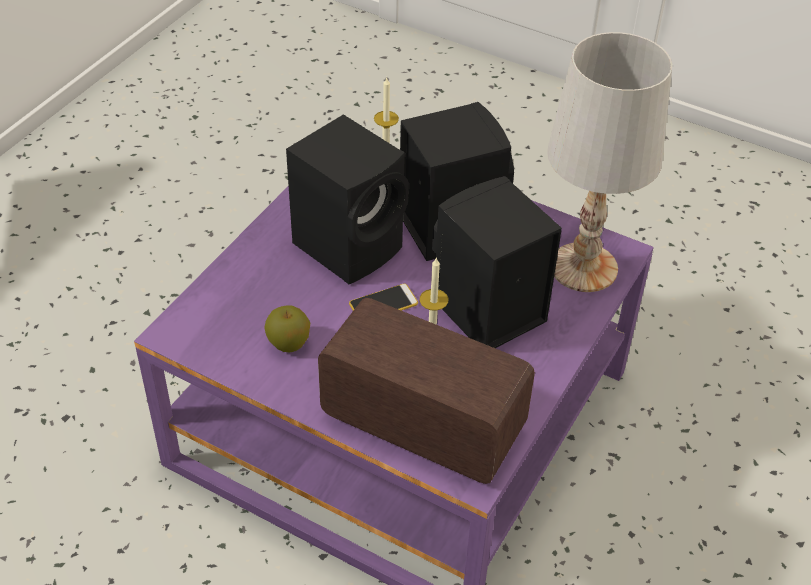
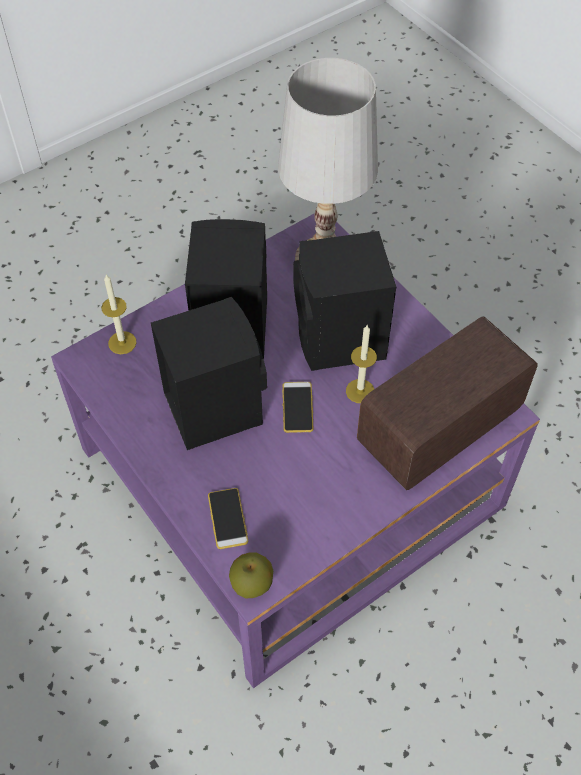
camera: 65 degrees left, 10 degrees up
(234, 293) = (228, 518): none -> phone
(288, 343) = (310, 493): apple -> apple (251, 584)

